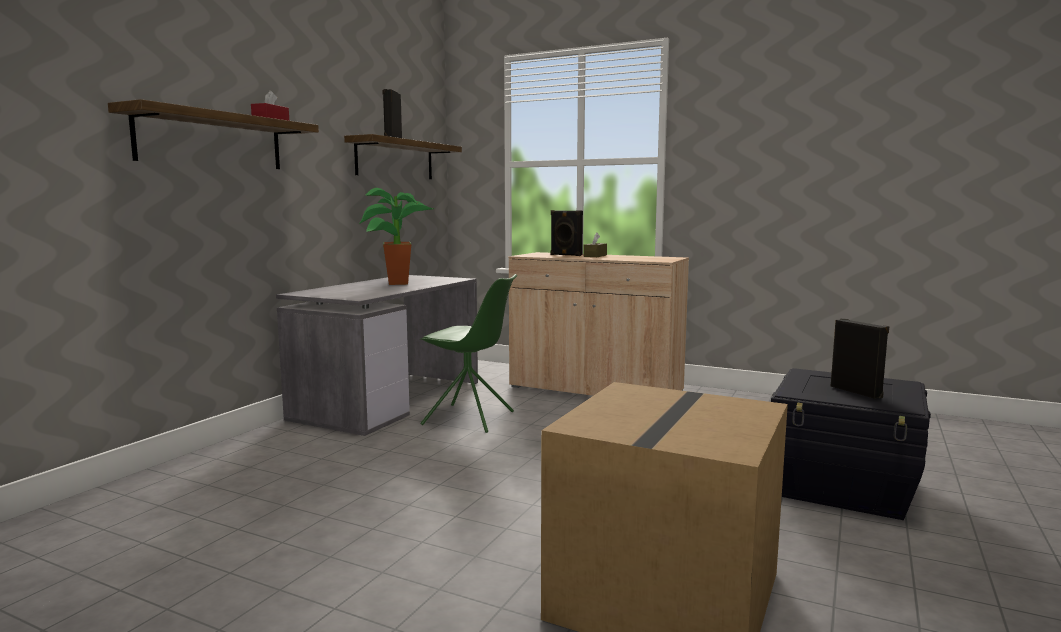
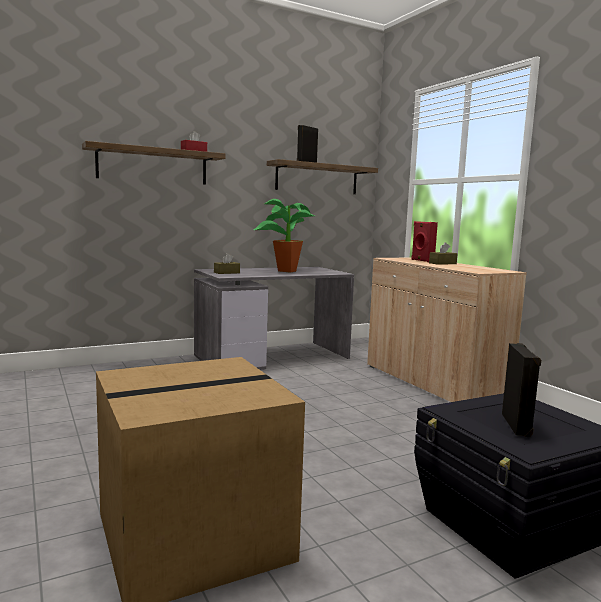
camera: 35 degrees right, 0 degrees up
(340, 293) = (226, 273): none -> brown tissue box
(470, 418) = (299, 380): green chair -> none
(565, 255) = (422, 261): black speaker -> red speaker

